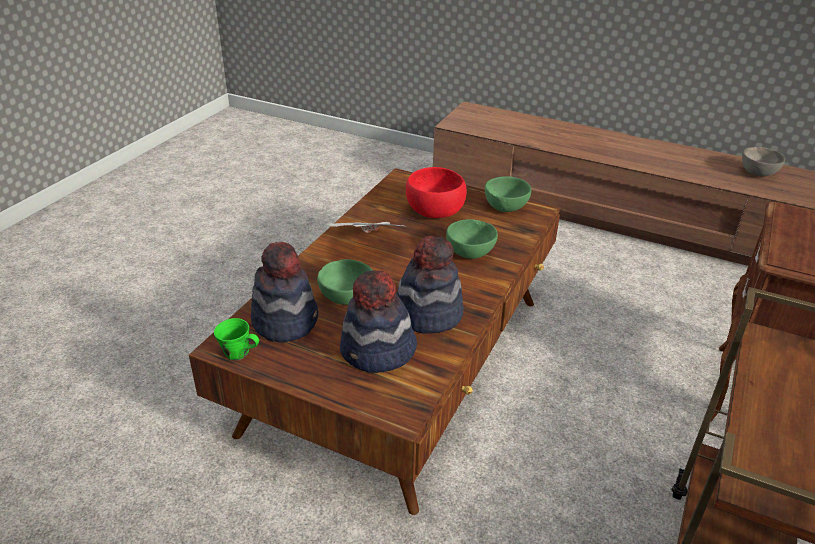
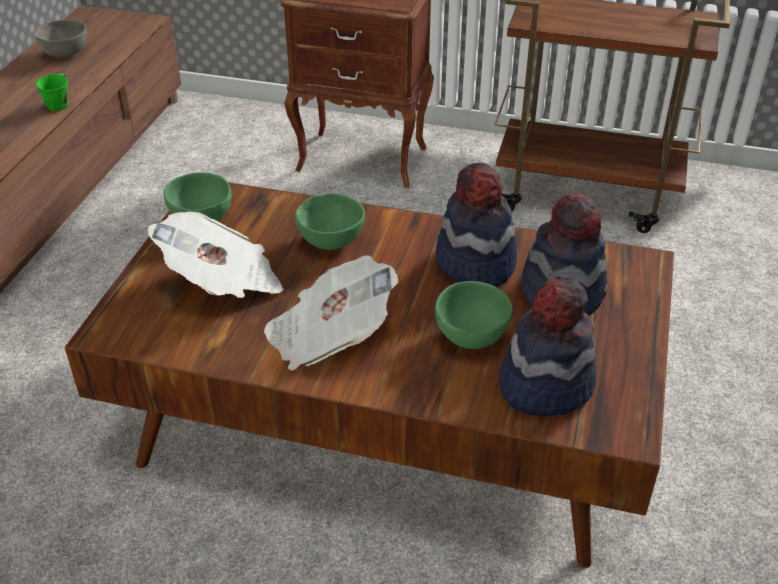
camera: 100 degrees left, 5 degrees up
(238, 353) = (630, 413): green mug -> green mug (59, 105)
(435, 212) = (223, 282): red bowl -> newspaper

